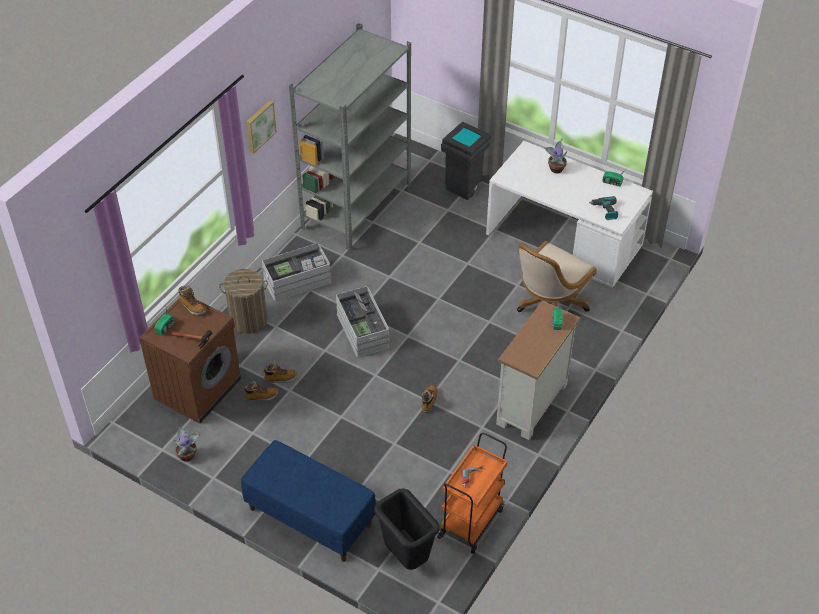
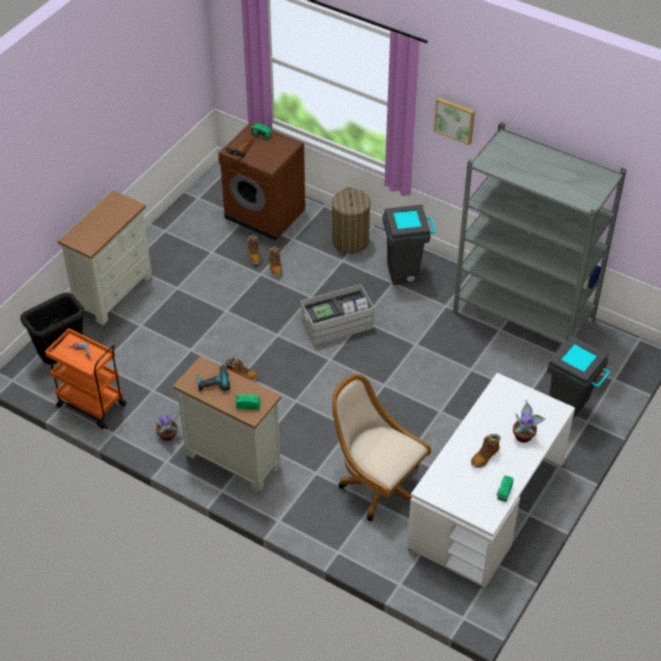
camera: 90 degrees right, 0 degrees up
(188, 455) = (190, 213): potted plant -> potted plant (168, 436)
(192, 307) = (285, 148): boot -> boot (485, 457)
(297, 280) = (405, 273): grey storage box -> grey trash can
(309, 517) = (114, 293): blue bench -> white dresser
(605, 211) = (450, 480): power drill -> power drill (213, 382)

